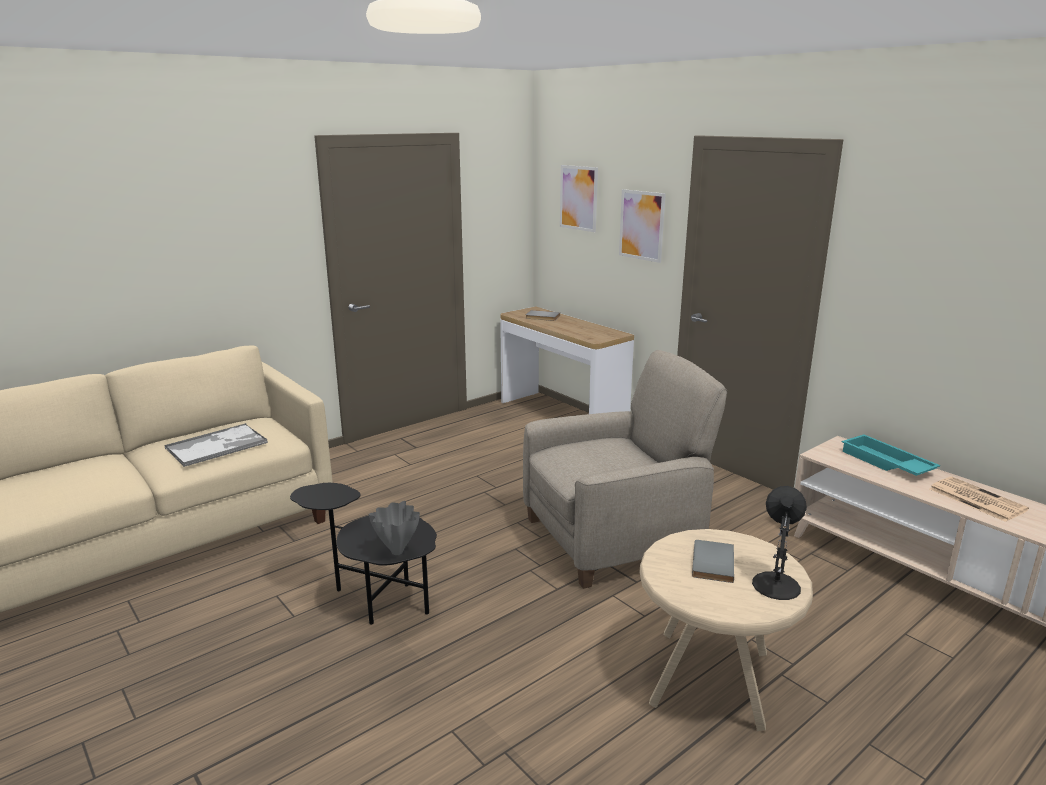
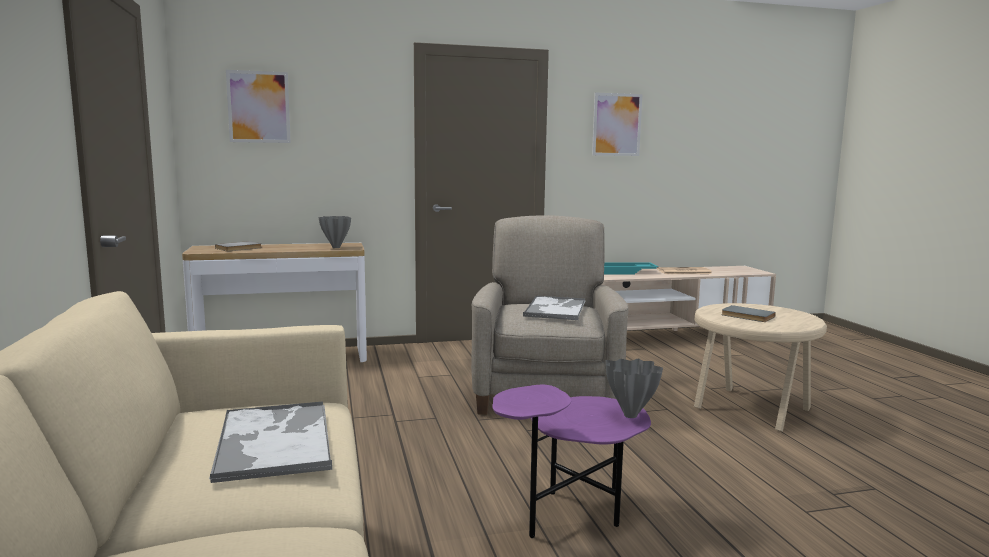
camera: 65 degrees left, 10 degrees down
(376, 600) = (571, 515): black side table -> purple side table
(591, 335) = (335, 247): none -> grey vase
(605, 458) = (555, 309): none -> tray
(641, 225) = (357, 129): picture -> picture (616, 124)
(776, 584) = (778, 311): black table lamp -> none

